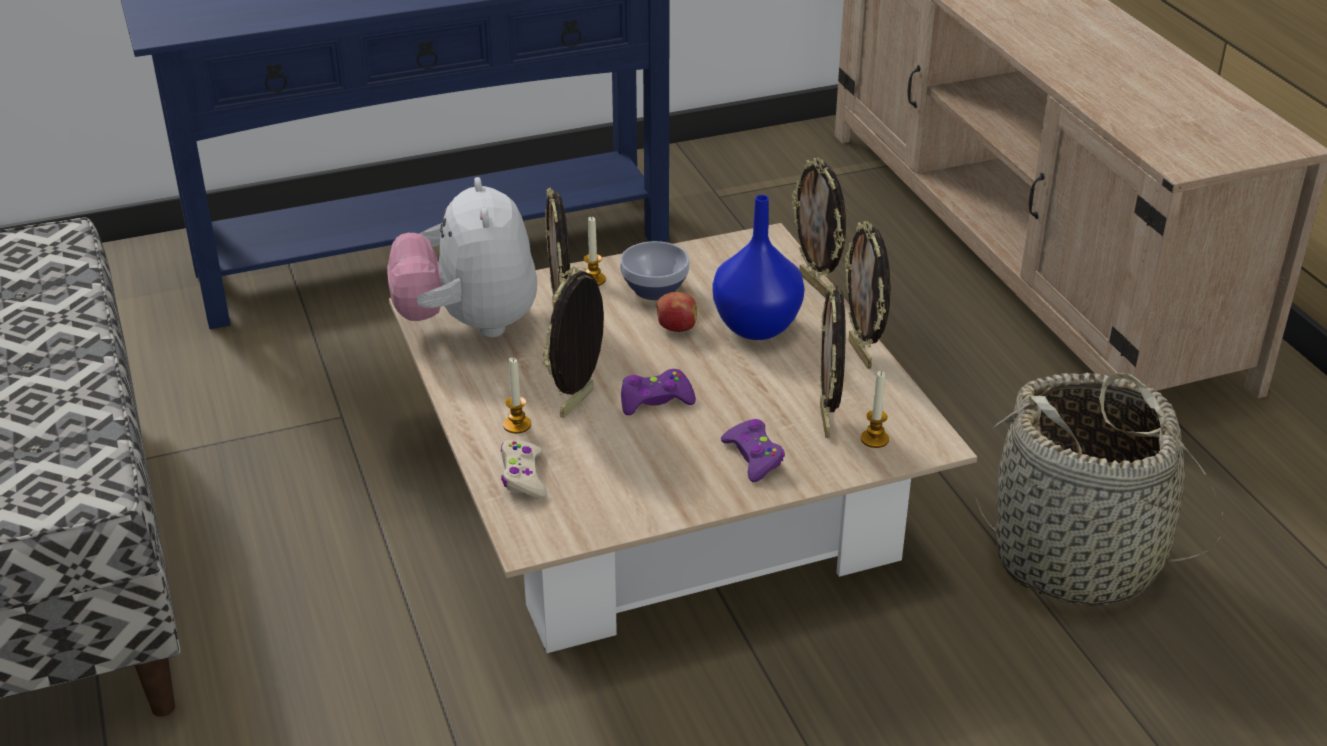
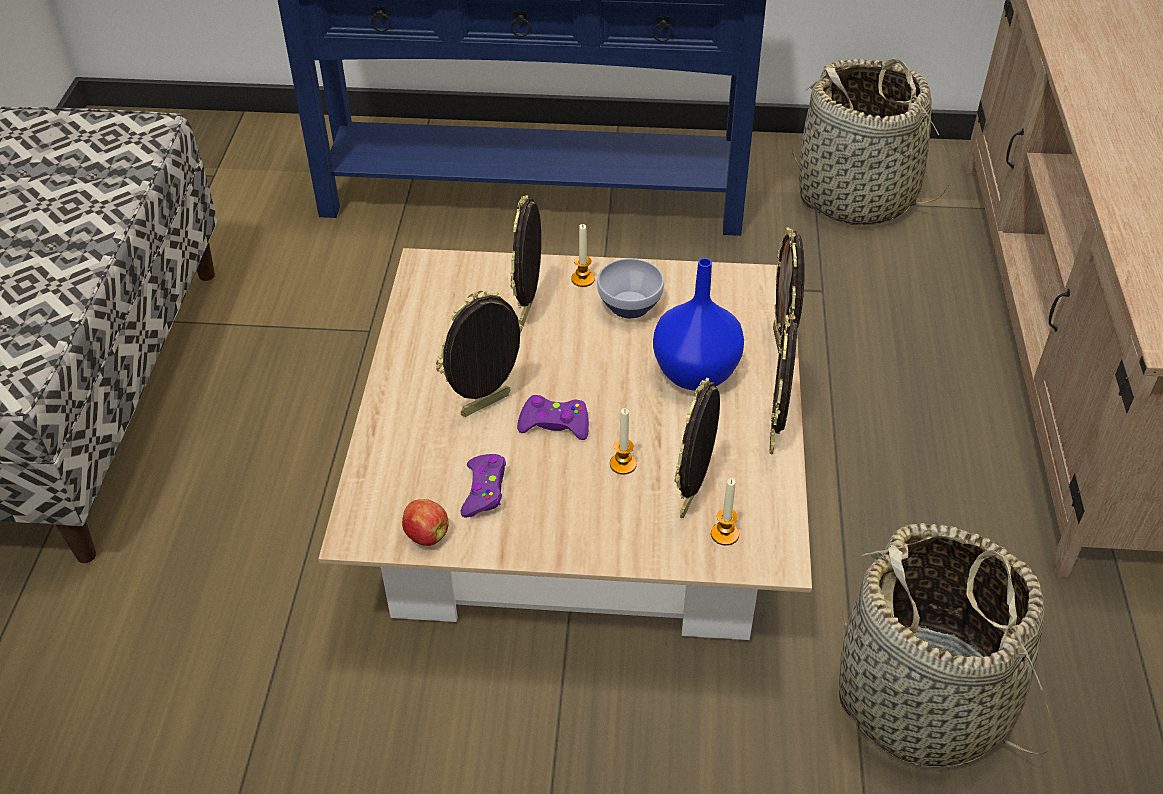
camera: 25 degrees right, 10 degrees up
(469, 324) = (449, 294): plush toy -> none
(517, 425) = (422, 411): candle -> candle (623, 464)
(523, 477) = (393, 466): beige game controller -> none
(676, 328) = (622, 353): apple -> apple (426, 535)
(754, 457) = (601, 515): purple game controller -> purple game controller (484, 490)
(756, 184) = (857, 196): none -> basket

